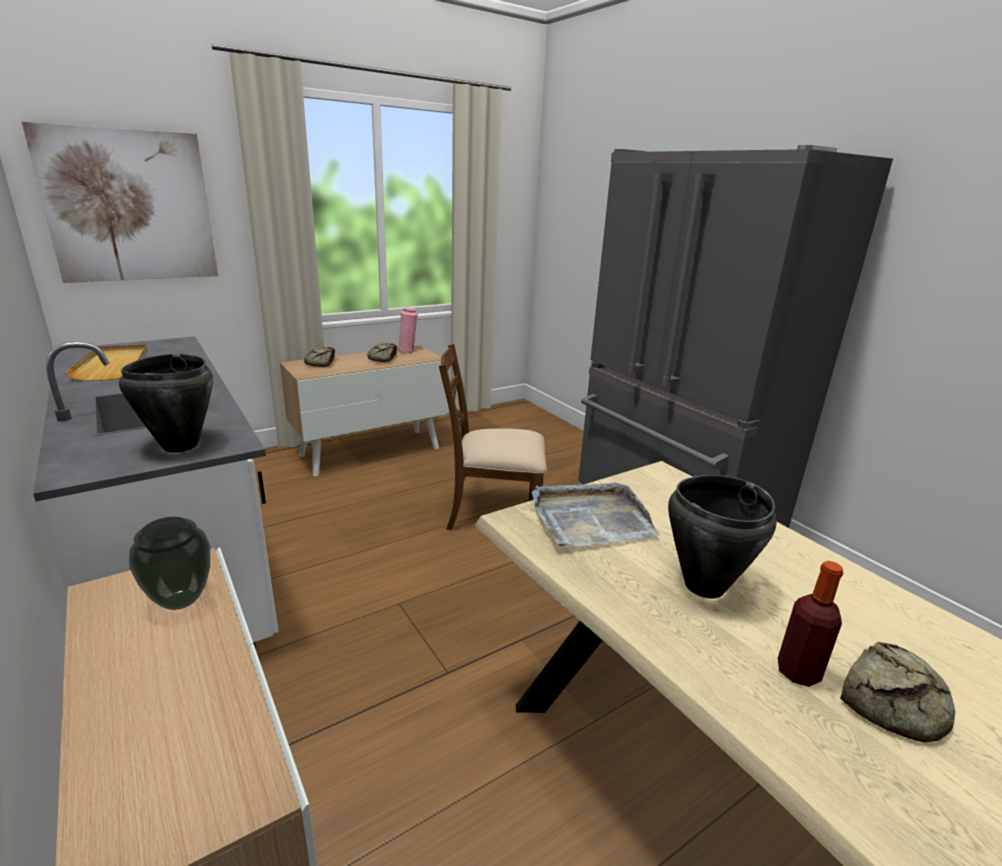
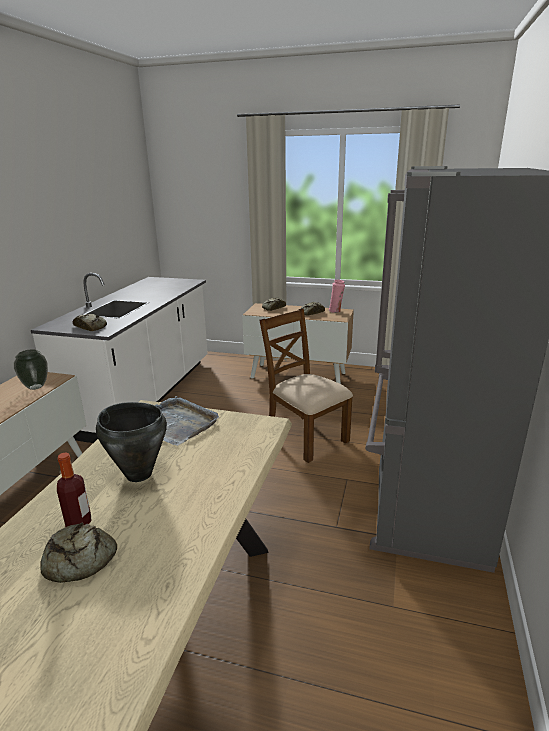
camera: 50 degrees right, 0 degrees up
(113, 365) = (147, 288): beige tray -> none
(130, 207) = (197, 206): picture -> none
(179, 446) = (90, 326): black cooking pot -> bread

